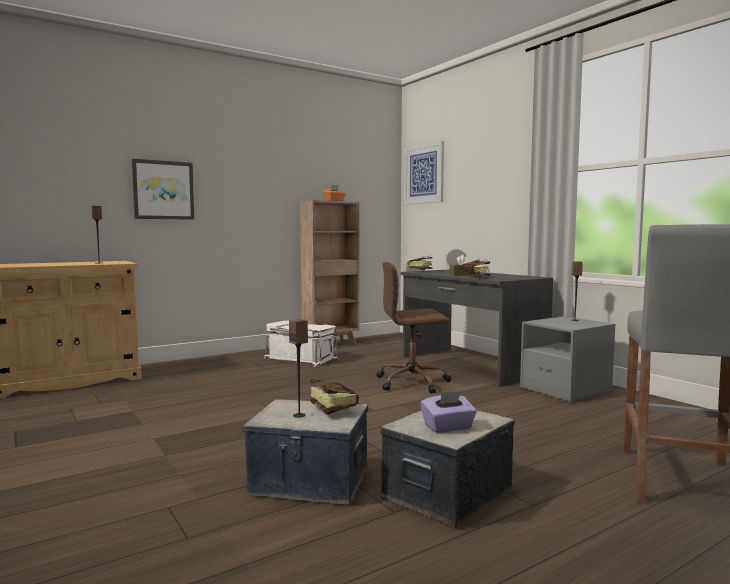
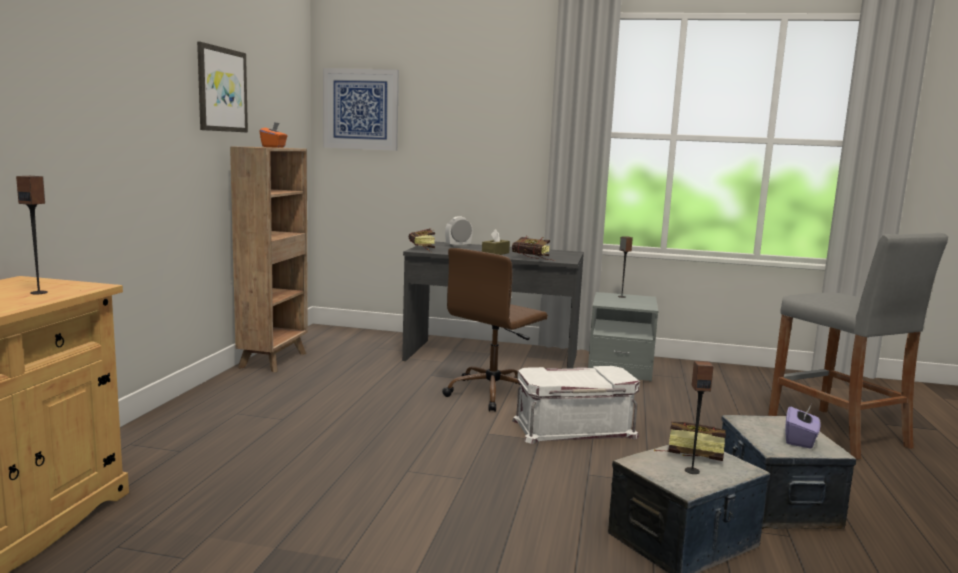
camera: 45 degrees left, 5 degrees up
(163, 190) = (62, 130): picture -> picture (221, 89)
(301, 358) = (290, 391): white storage box -> white storage box (573, 427)

